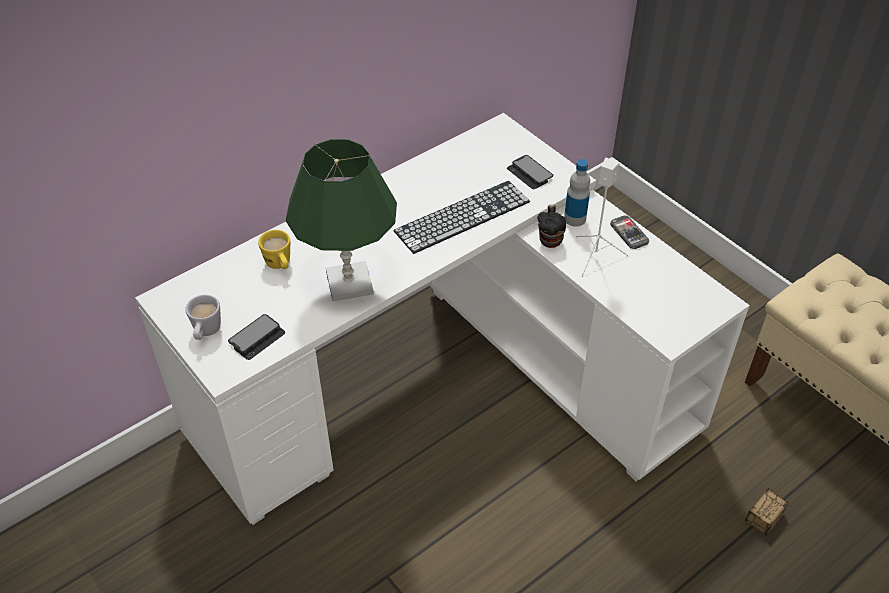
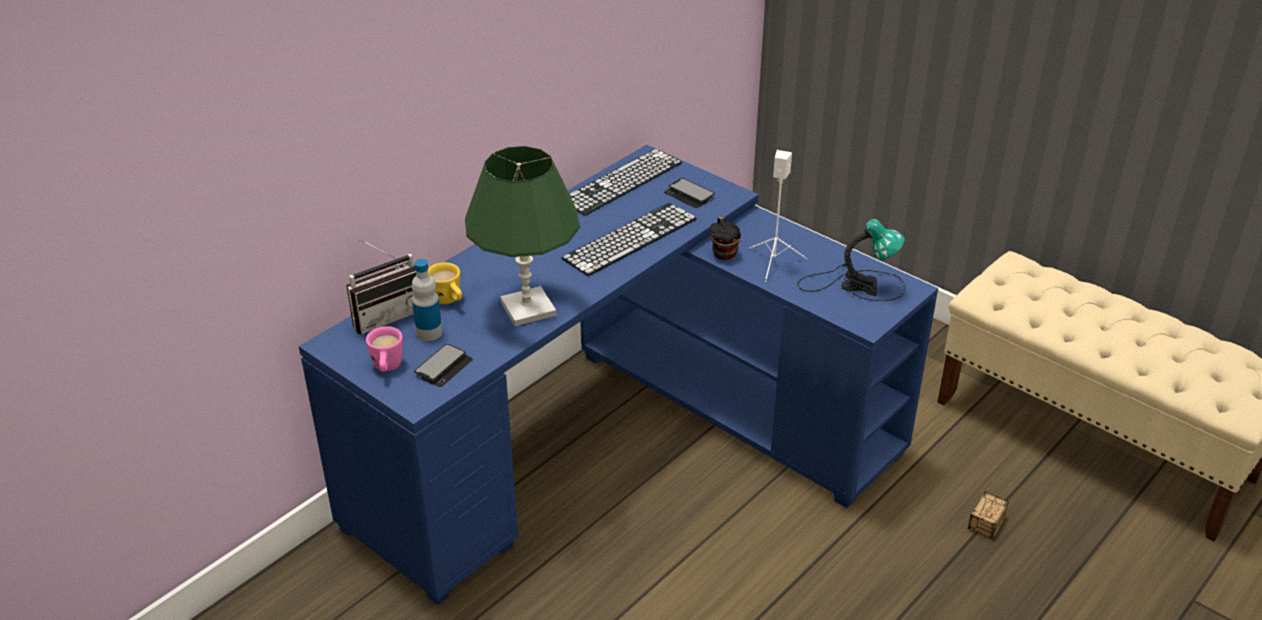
camera: 10 degrees left, 10 degrees down
(206, 332) = (387, 368): white mug -> pink mug
(219, 273) = (385, 315): none -> radio
(445, 382) = (620, 440): white desk -> blue desk
(470, 152) = (621, 182): none -> keyboard
(575, 219) = (744, 232): bottle -> bottle (429, 332)
(629, 233) = (803, 239): phone -> none
(668, 290) = (855, 284): none -> table lamp

